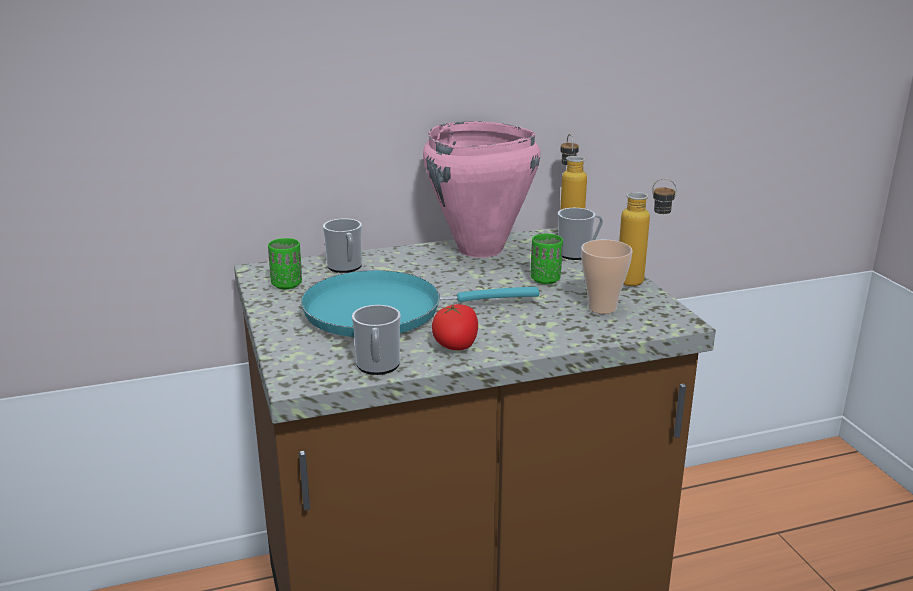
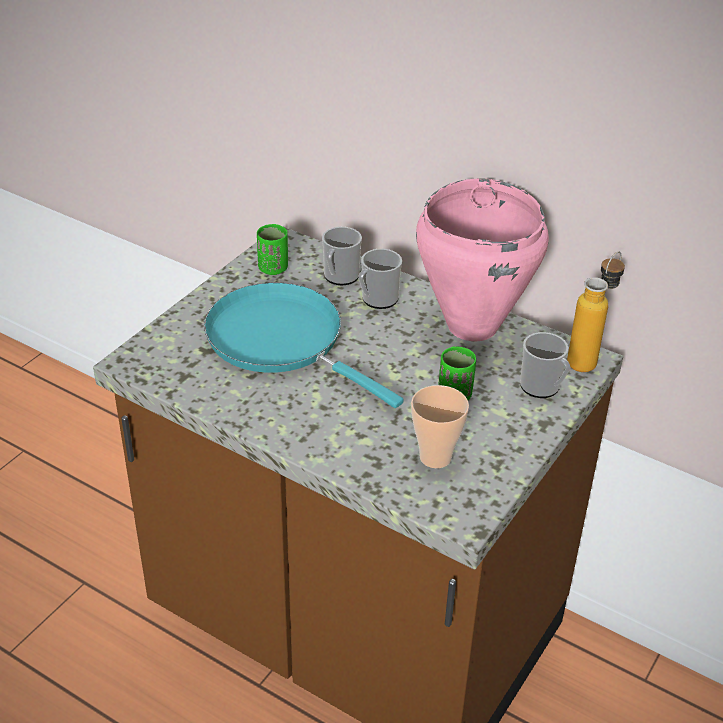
camera: 50 degrees right, 15 degrees up
(378, 367) = (187, 387): mug -> mug (376, 300)
(456, 346) = (264, 408): tomato -> none
(641, 283) = (523, 459): bottle -> none

